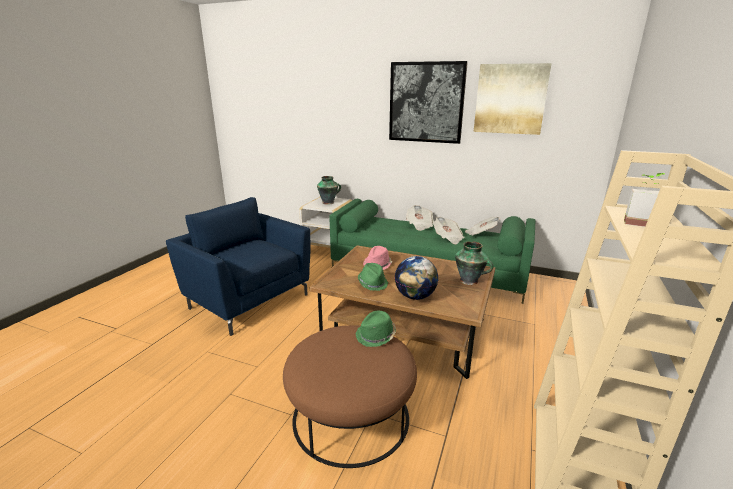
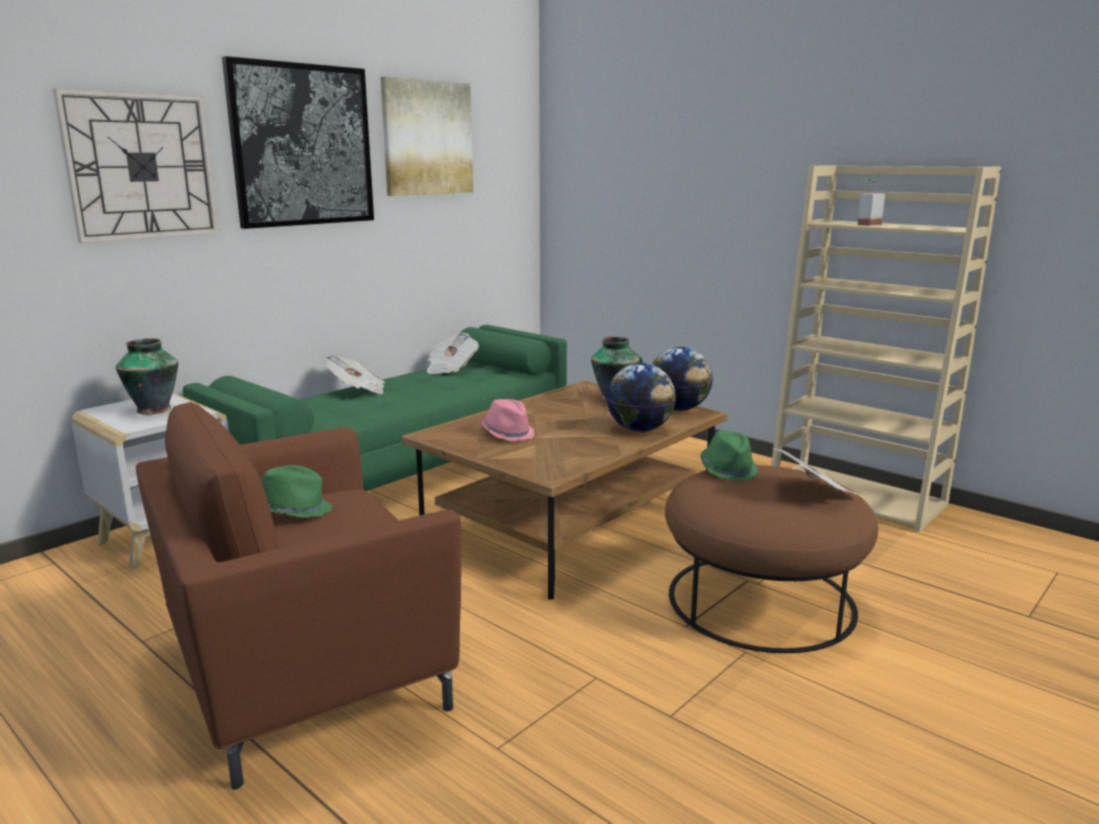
camera: 70 degrees left, 5 degrees down
(249, 300) = (302, 673): blue armchair -> brown armchair
(354, 110) = (141, 167): none -> wall clock
(373, 283) = (576, 446): green hat -> green hat (292, 511)
(448, 238) = (442, 386): newspaper -> newspaper (813, 493)
(468, 303) = (678, 409): none -> globe

